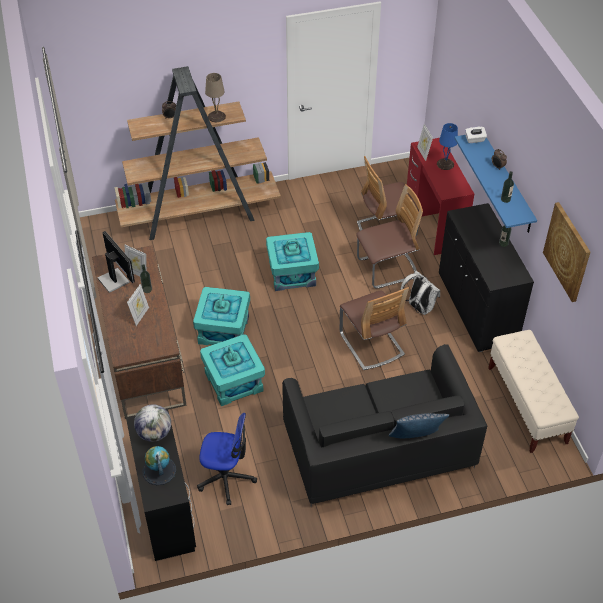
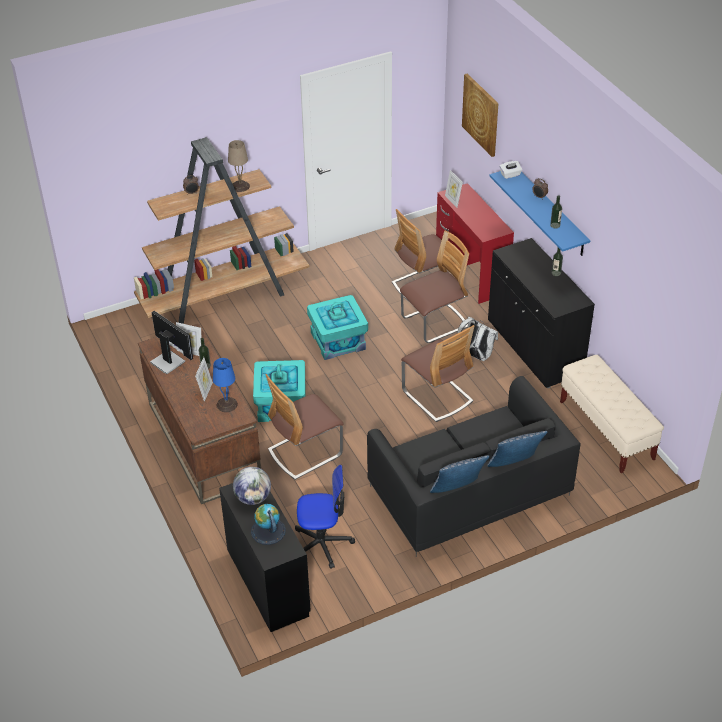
camera: 10 degrees left, 5 degrees down
(233, 382) = (305, 452): turquoise storage box -> chair
(353, 456) = (457, 490): none -> pillow
(445, 164) = (478, 208): blue table lamp -> blue table lamp (227, 404)
(567, 251) = (629, 262): picture -> picture (481, 114)

